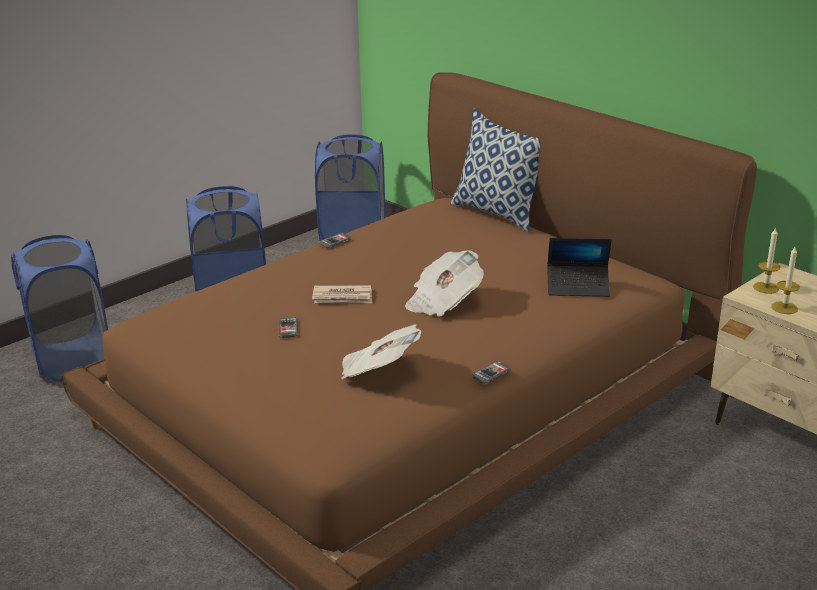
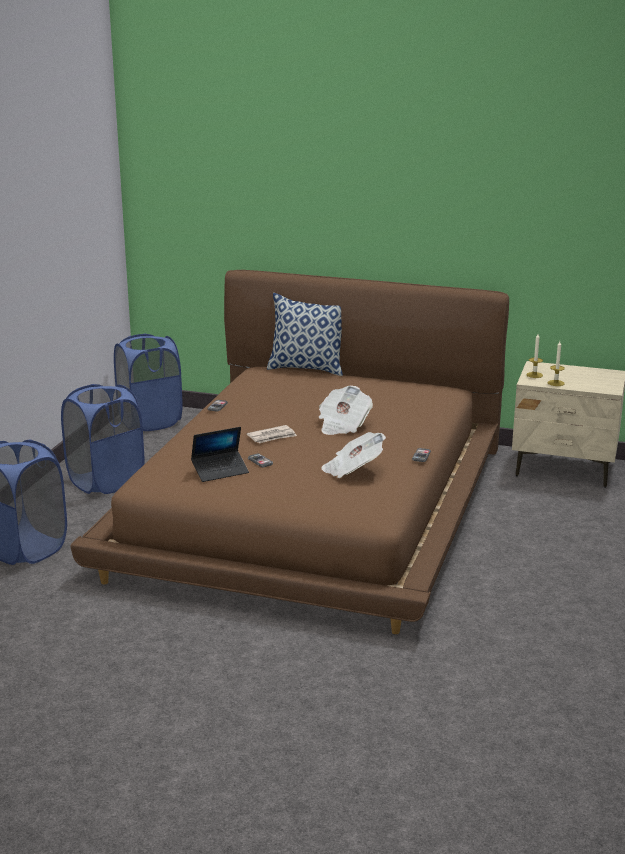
camera: 30 degrees left, 5 degrees down
(578, 287) = (415, 400): laptop -> laptop (220, 471)

